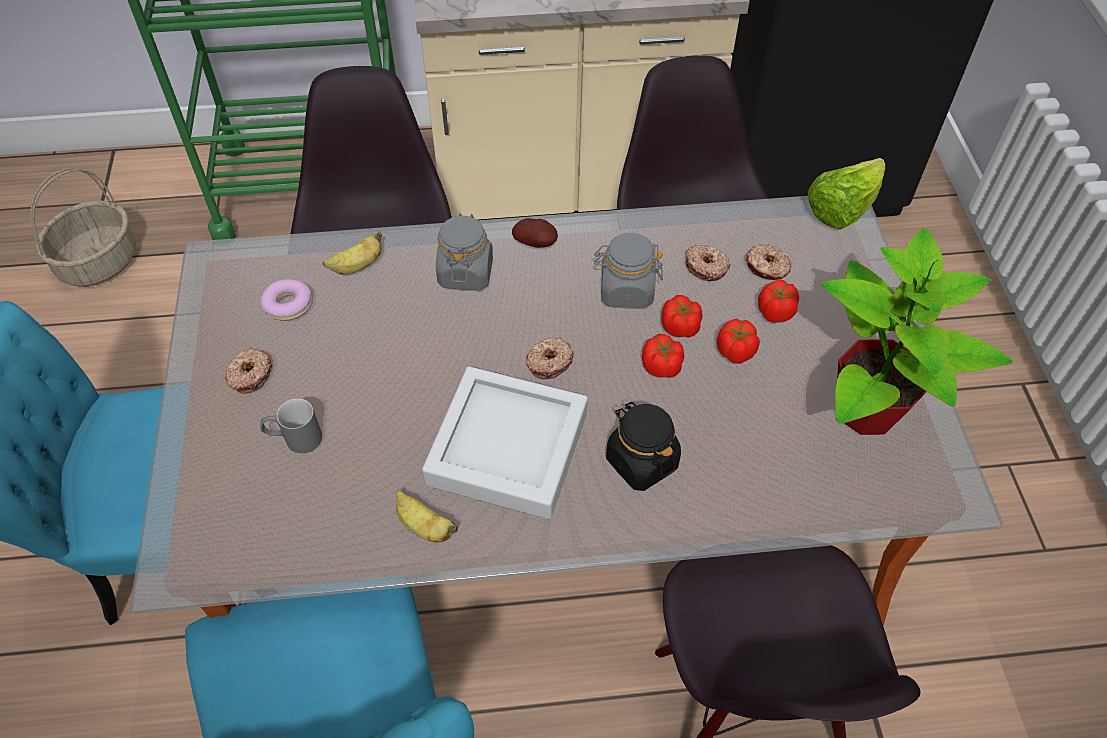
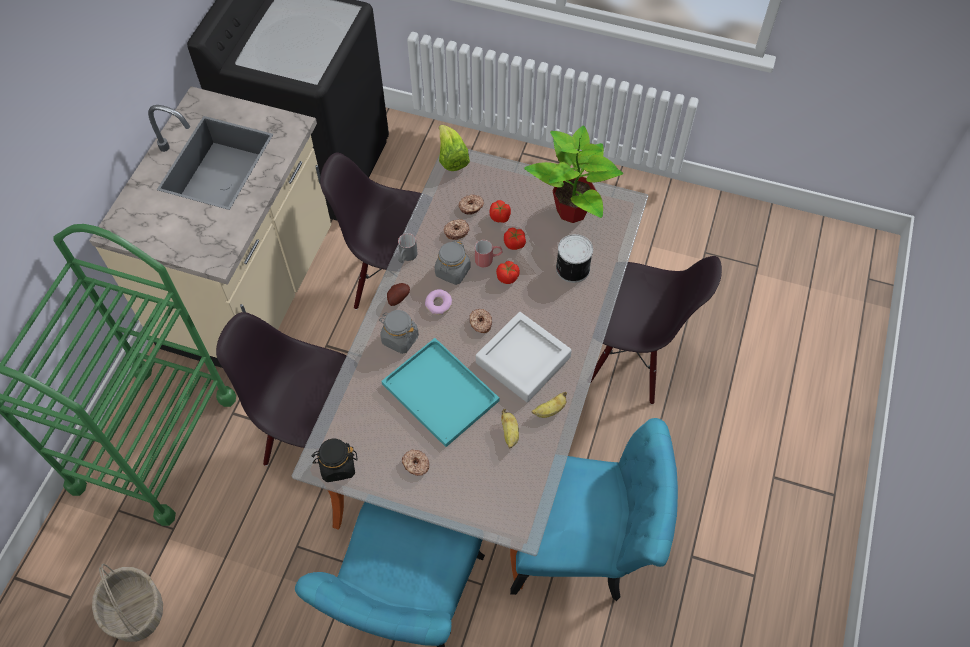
camera: 65 degrees left, 5 degrees up
(288, 305) = (375, 433): donut -> donut (438, 305)
(294, 438) = (470, 454): grey mug -> grey mug (406, 257)
(357, 266) = (365, 390): banana -> banana (510, 433)
(392, 354) = (438, 392): none -> turquoise tray
(641, 461) = (557, 308): black jar -> black jar (337, 466)
(680, 327) = (488, 259): tomato -> red mug
(742, 454) = (571, 268): none -> can

